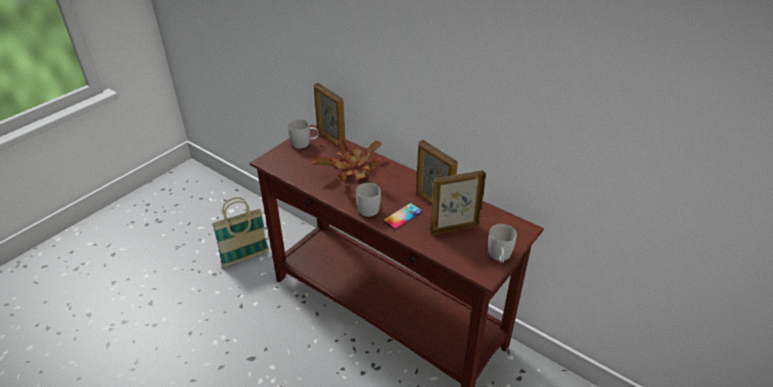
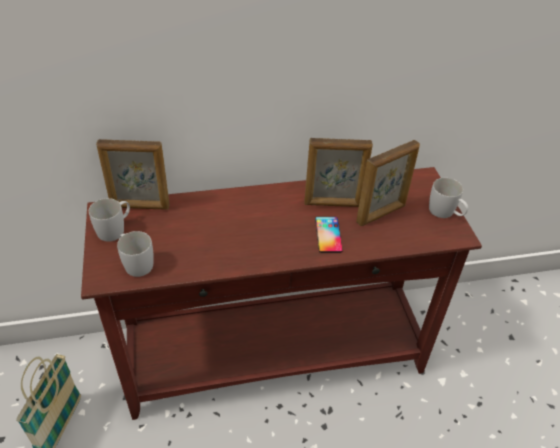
camera: 50 degrees left, 5 degrees up
(352, 170) = (213, 223): potted plant -> none
(369, 207) = (287, 248): white mug -> white mug (136, 263)
(454, 228) = (381, 214): picture frame -> picture frame turned 150 degrees counterclockwise

